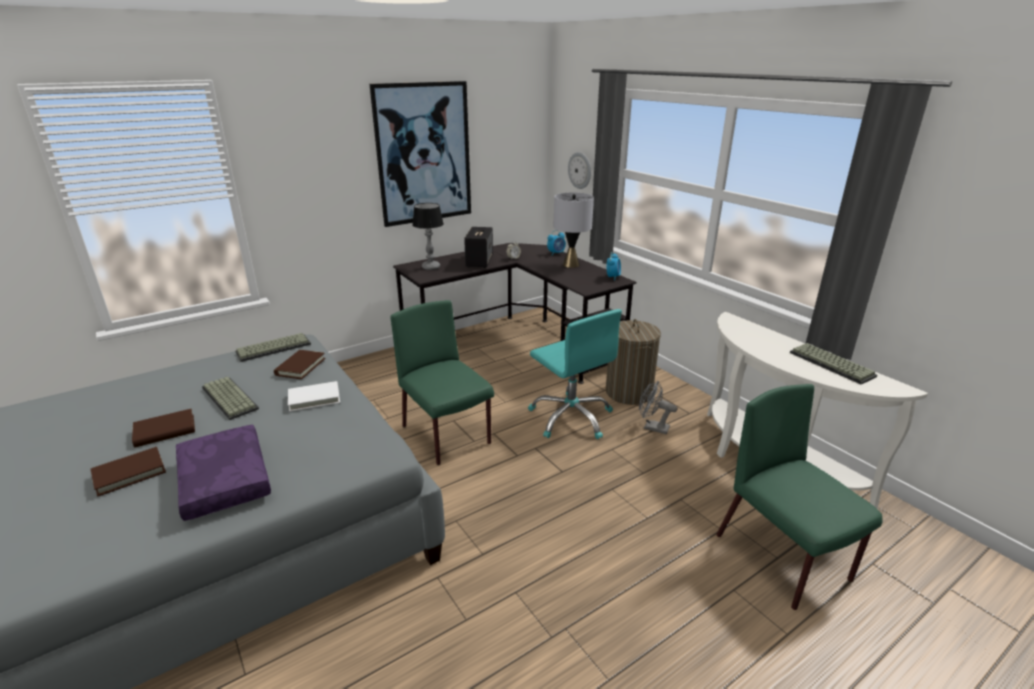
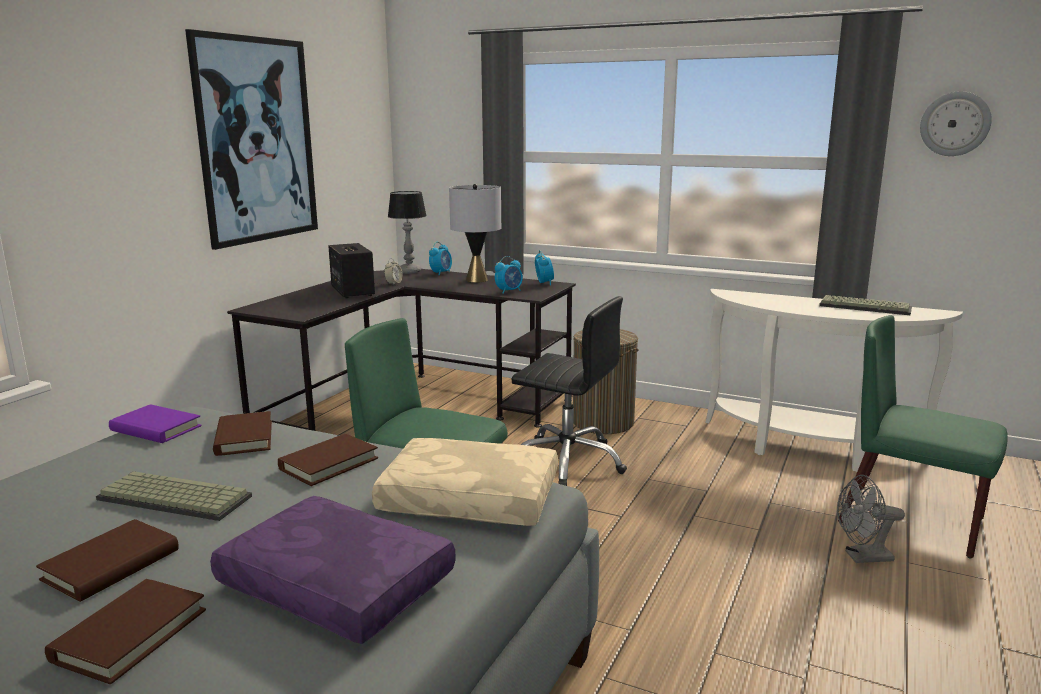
camera: 30 degrees left, 10 degrees down
(274, 347) = (155, 428): keyboard -> purple book
(314, 398) = (329, 464): white book -> brown book
(343, 449) = (467, 500): none -> beige pillow
(430, 267) = (291, 305): table lamp -> table lamp (409, 272)
(571, 417) = (567, 461): turquoise office chair -> black office chair
(577, 281) = (509, 291): none -> alarm clock
(580, 170) = (450, 164): wall clock -> wall clock (955, 124)
(652, 427) = (665, 448): grey fan -> grey fan (862, 557)

